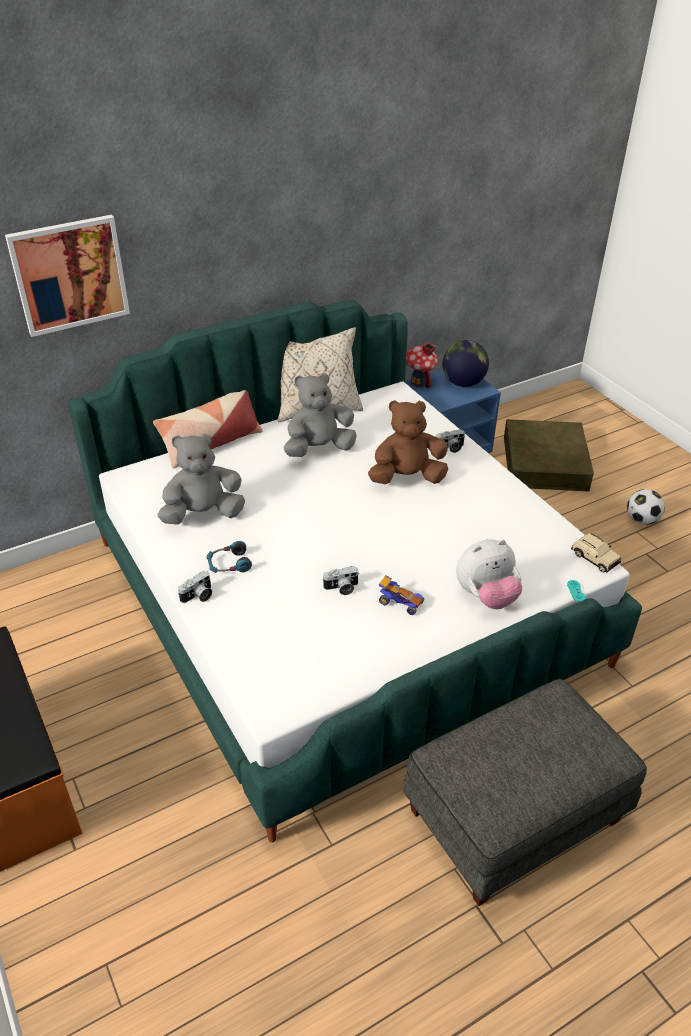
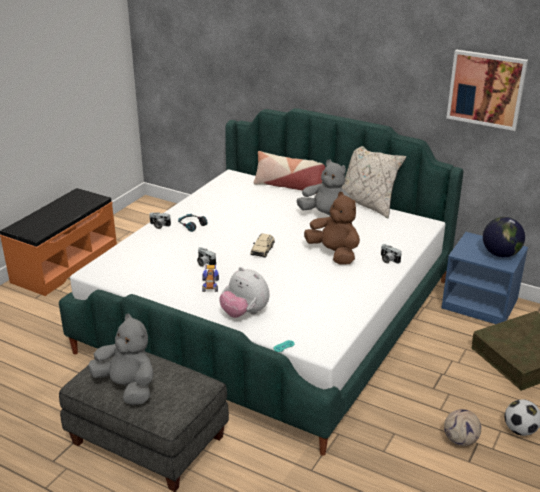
camera: 60 degrees right, 10 degrees down
(69, 275) = (249, 47): picture -> picture (486, 89)
(203, 514) = (225, 205): grey plush toy -> grey plush toy (127, 387)
(419, 383) = (473, 238): toy house -> none
(594, 558) = (330, 347): beige toy car -> beige toy car (262, 250)
(638, 562) = (461, 440): none -> football

